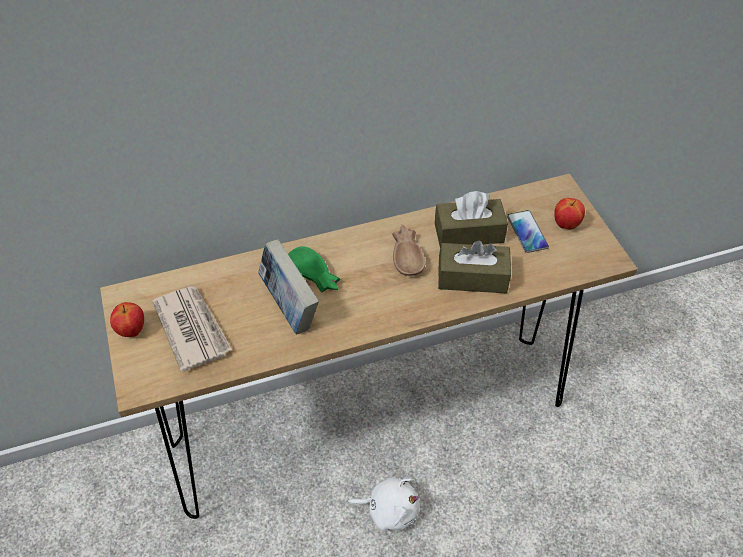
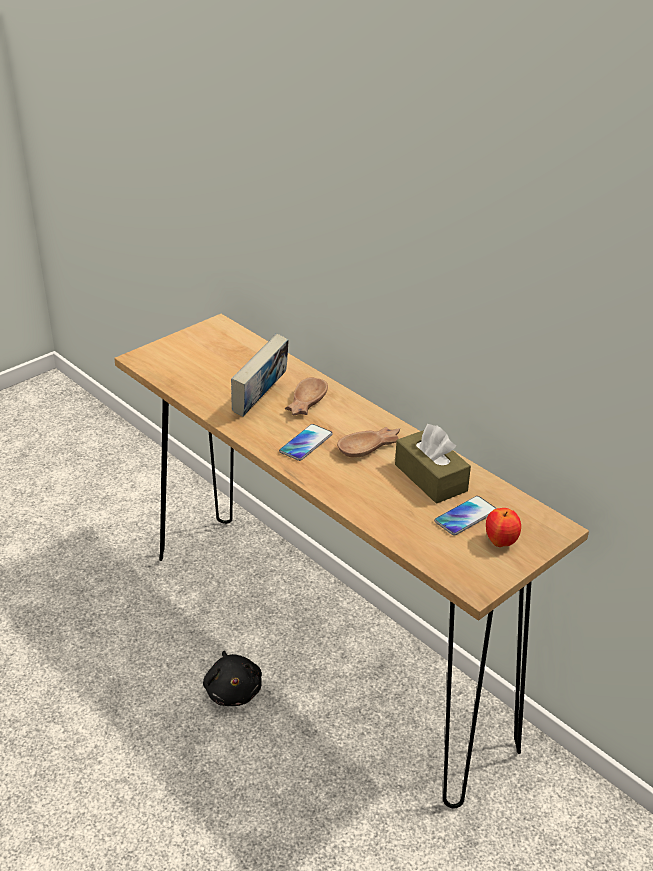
camera: 65 degrees right, 15 degrees down
(132, 331) = (188, 339): apple -> none
(192, 328) = (208, 363): newspaper -> none
(313, 276) = (304, 403): green bowl -> brown bowl
(377, 296) = (306, 443): none -> phone
(389, 510) = (233, 690): white plush toy -> black plush toy
(472, 277) = (372, 493): brown tissue box -> none

